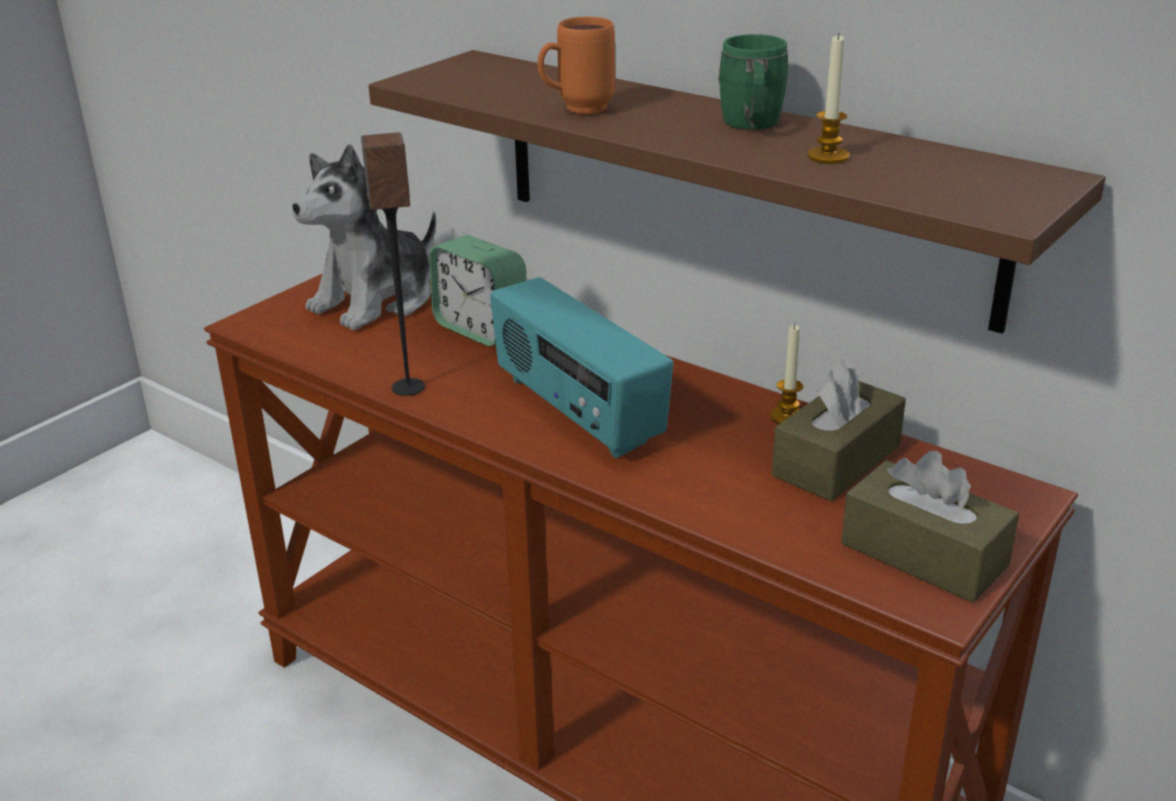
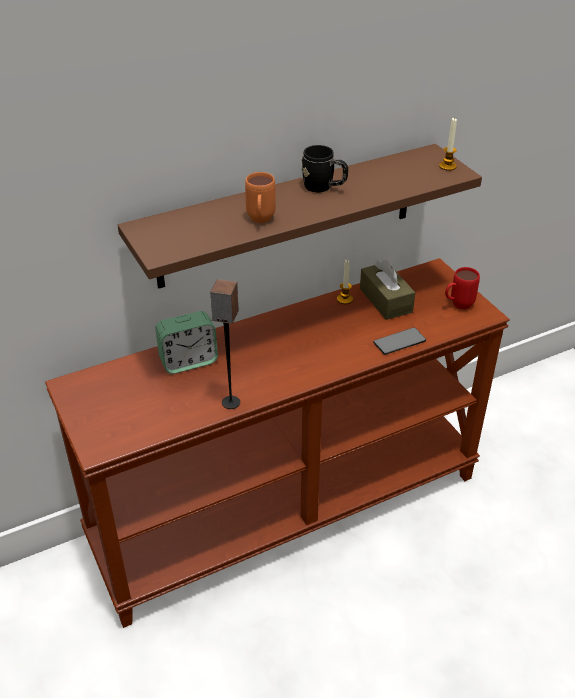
camera: 65 degrees left, 10 degrees up
(376, 301) = (118, 390): plush toy -> none
(576, 412) = (298, 355): radio -> none
(716, 508) = (399, 342): none -> phone
(752, 126) = (324, 187): green mug -> black mug
(828, 156) = (375, 184): candle -> candle (447, 166)
(924, 554) = (457, 305): brown tissue box -> red mug

